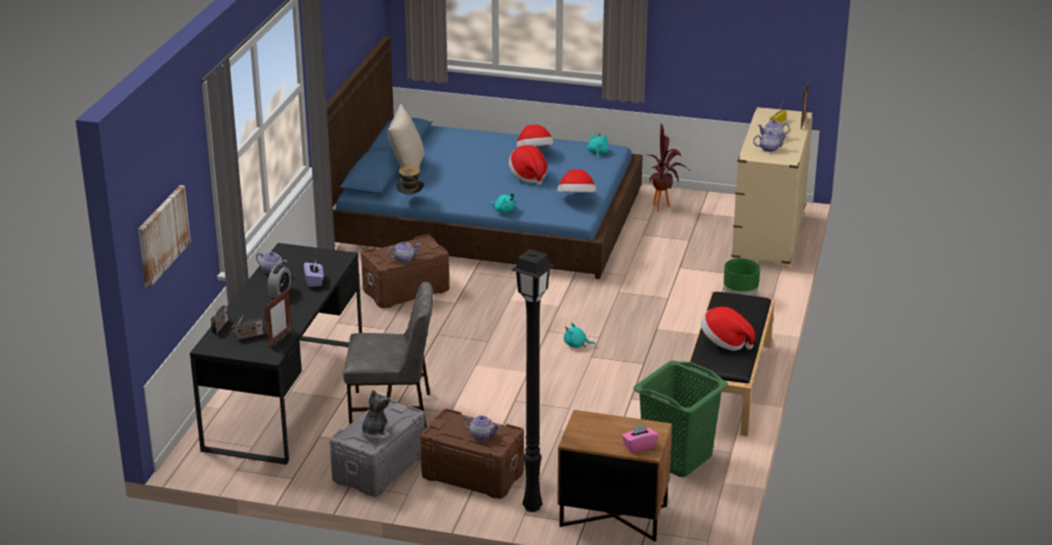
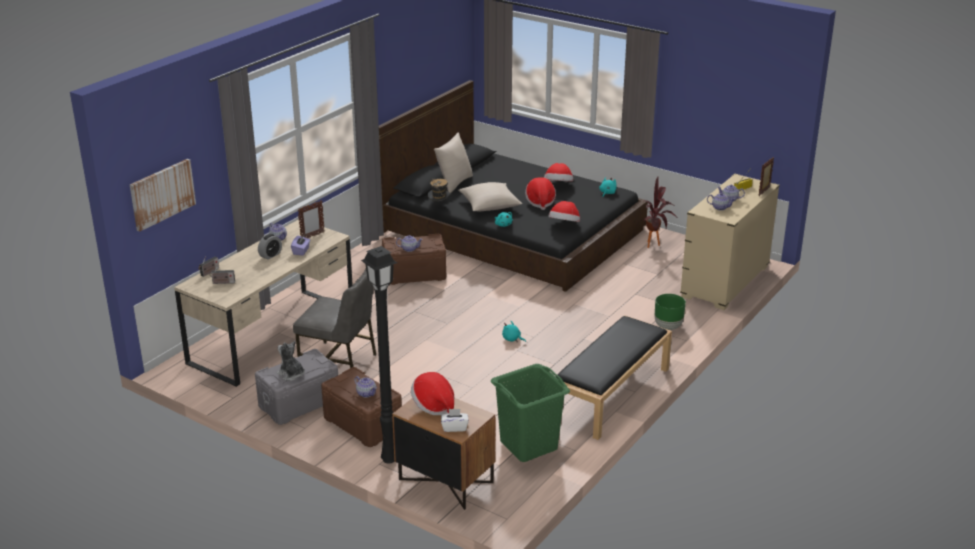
camera: 20 degrees right, 0 degrees up
(279, 339) = (242, 289): picture frame -> picture frame (312, 236)
(285, 396) = (273, 336): black desk -> beige desk
(375, 432) = (291, 374): plush toy -> plush toy turned 90 degrees counterclockwise
(471, 190) = (489, 205): none -> beige pillow
(487, 217) = (513, 230): blue bed -> black bed
(639, 447) = (454, 427): pink tissue box -> white tissue box
(725, 342) = (601, 358): hat -> hat (434, 406)

